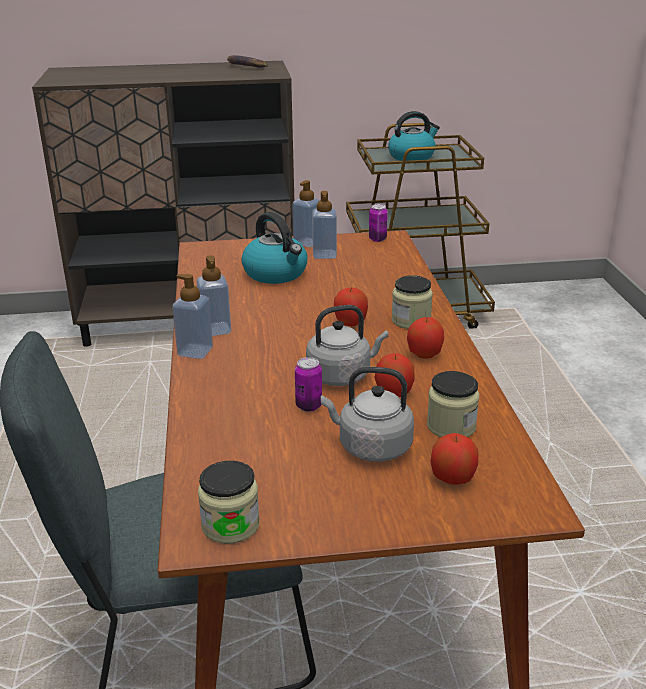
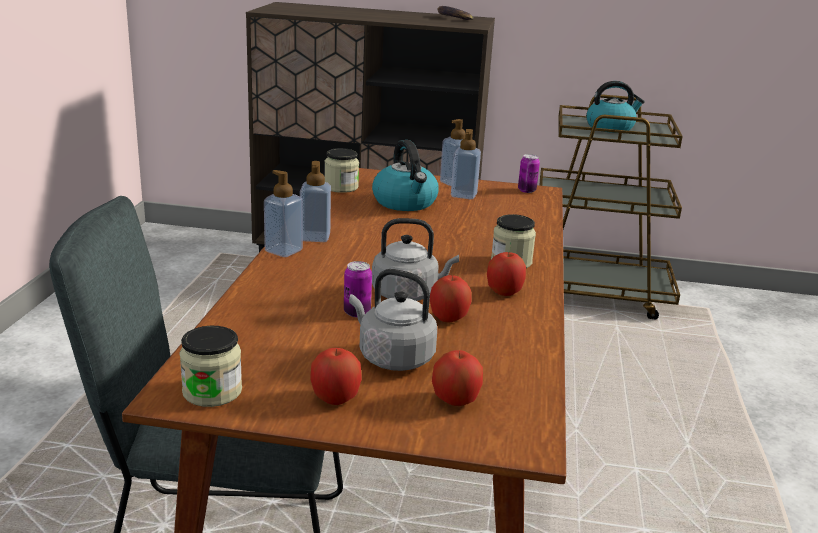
camera: 15 degrees right, 5 degrees down
(350, 322) = (448, 253): apple -> apple (335, 398)
(451, 426) = (487, 356): jar -> jar (341, 187)

